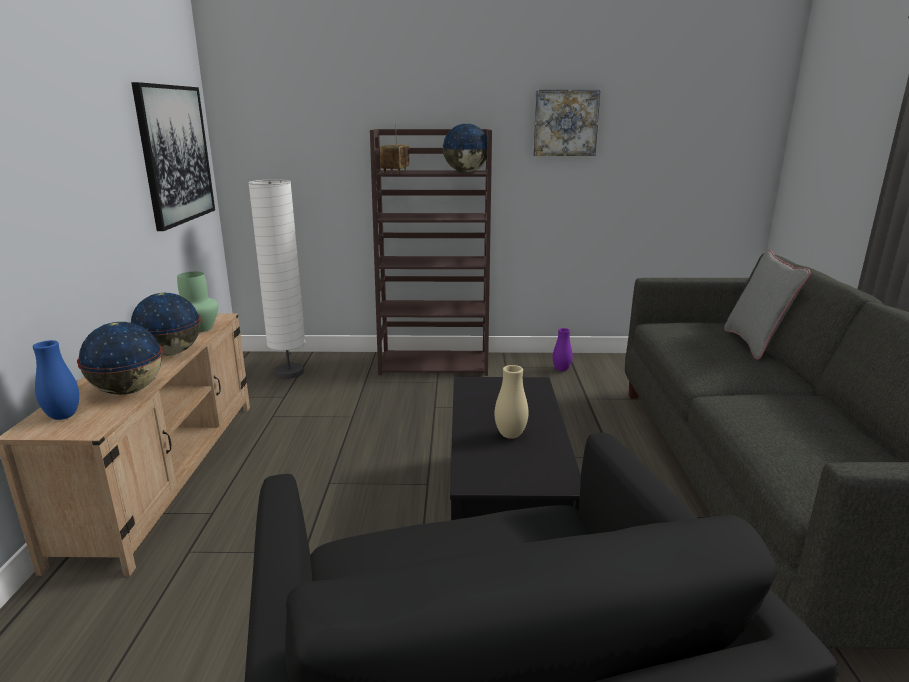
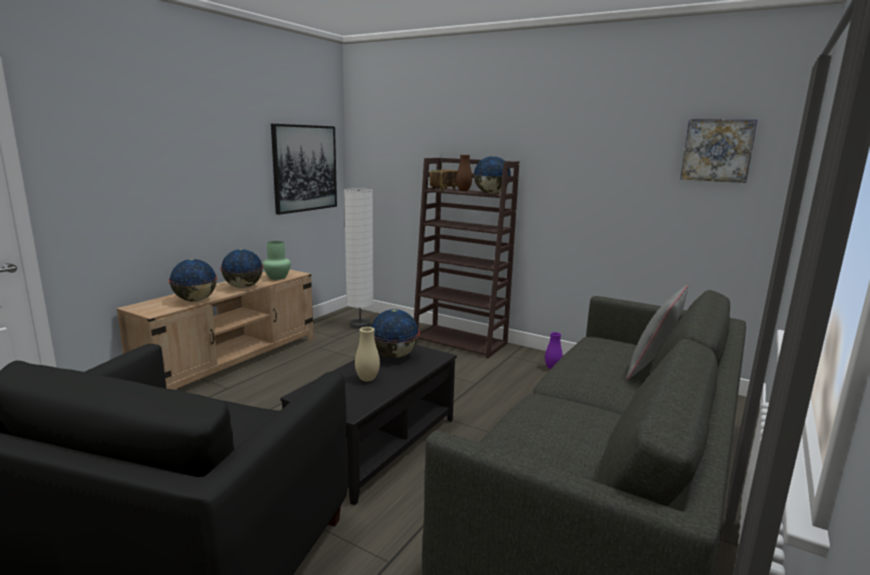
camera: 30 degrees right, 5 degrees down
(63, 416) = (153, 305): blue vase -> none
(423, 171) = (463, 191): none -> brown vase
(490, 398) = (393, 356): none -> globe
(565, 123) = (581, 159): picture -> picture (717, 150)

